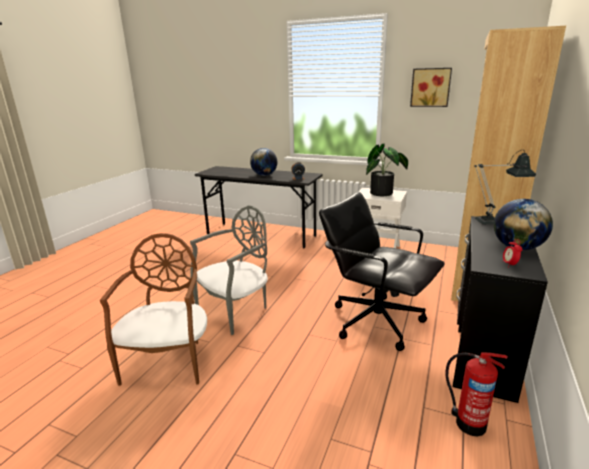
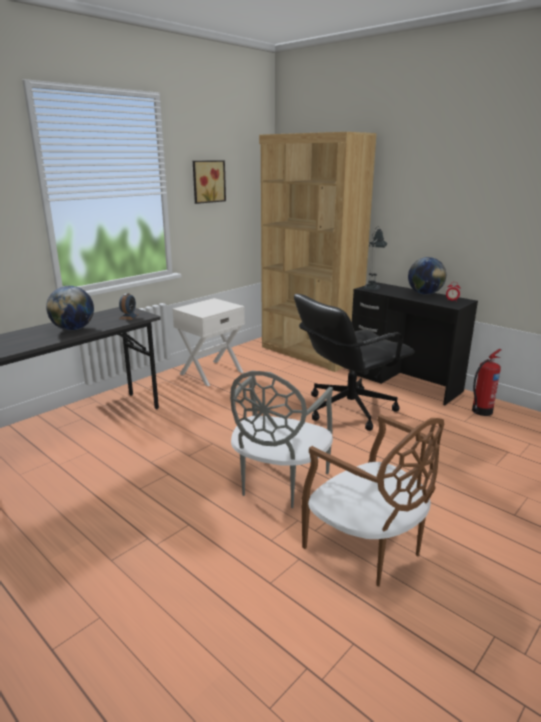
camera: 70 degrees left, 0 degrees up
(169, 361) = (367, 548): brown chair -> brown chair turned 150 degrees counterclockwise
(235, 310) = (278, 482): grey chair -> grey chair turned 135 degrees counterclockwise
(384, 193) = (209, 305): potted plant -> none

